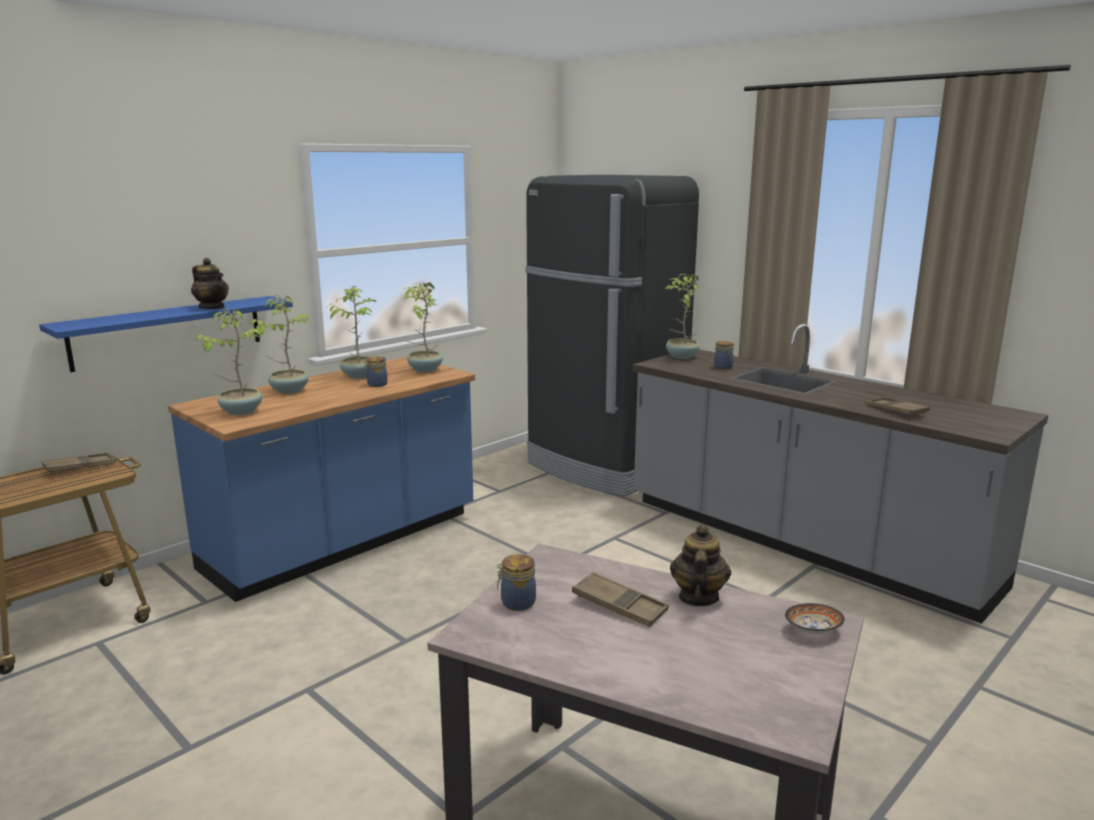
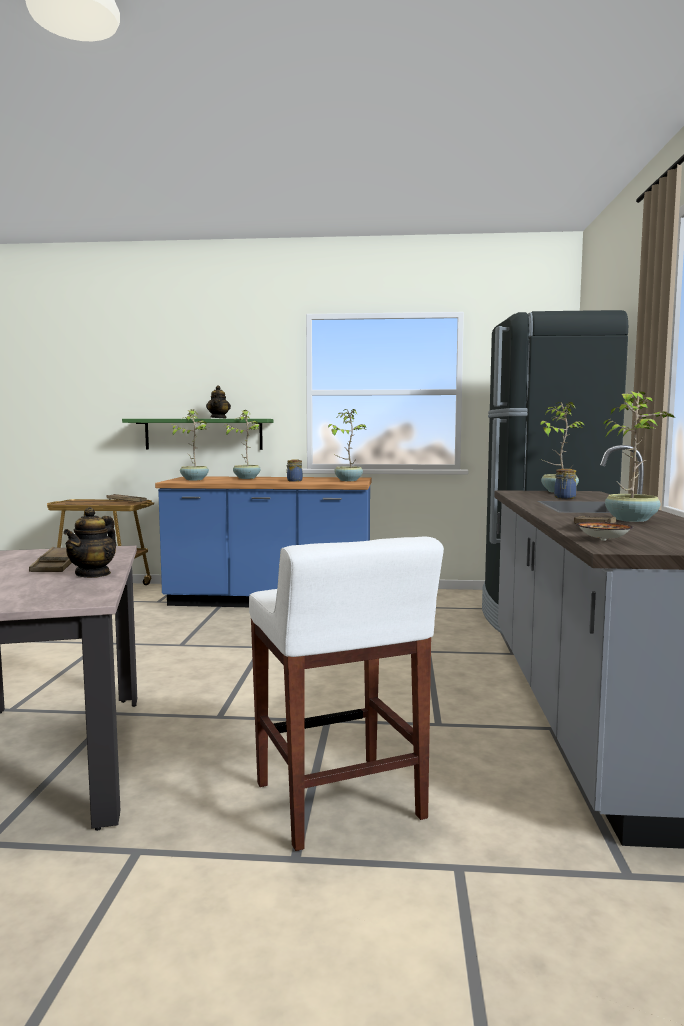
camera: 50 degrees right, 10 degrees down
(168, 332) = (203, 434): blue shelf -> green shelf
(359, 375) = (304, 478): potted plant -> potted plant (632, 519)
(516, 603) = (37, 553): jar -> none
(697, 597) = (93, 574): teapot -> teapot turned 135 degrees clockwise
(811, 630) = (69, 597): bowl -> bowl (602, 540)
(862, 693) = (339, 802): none -> white stool

